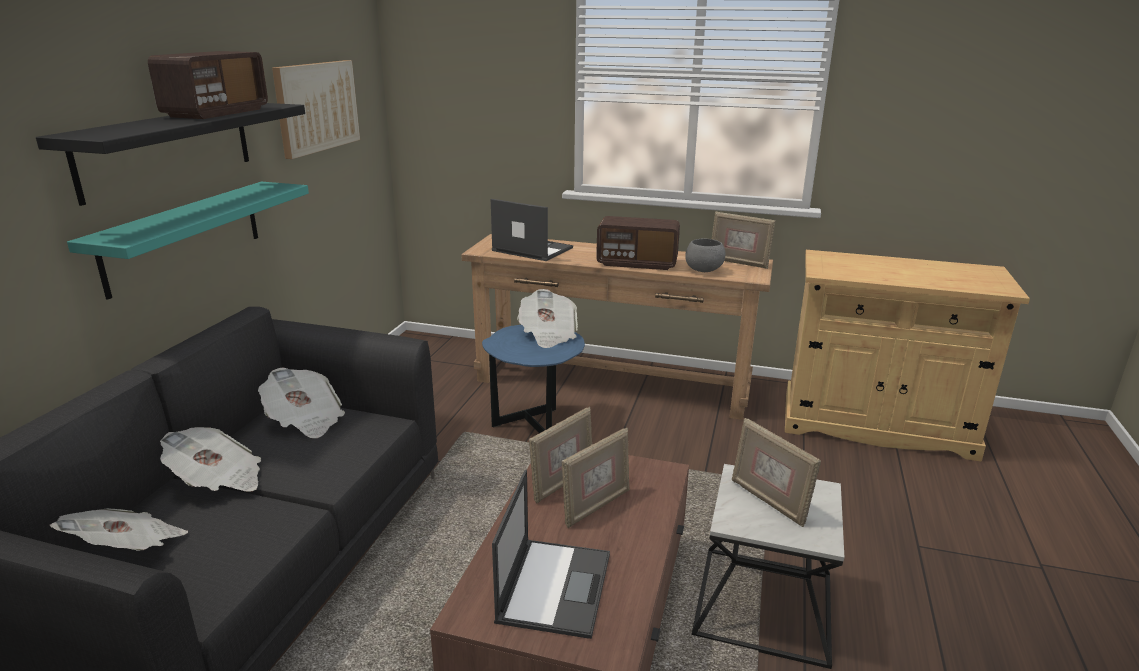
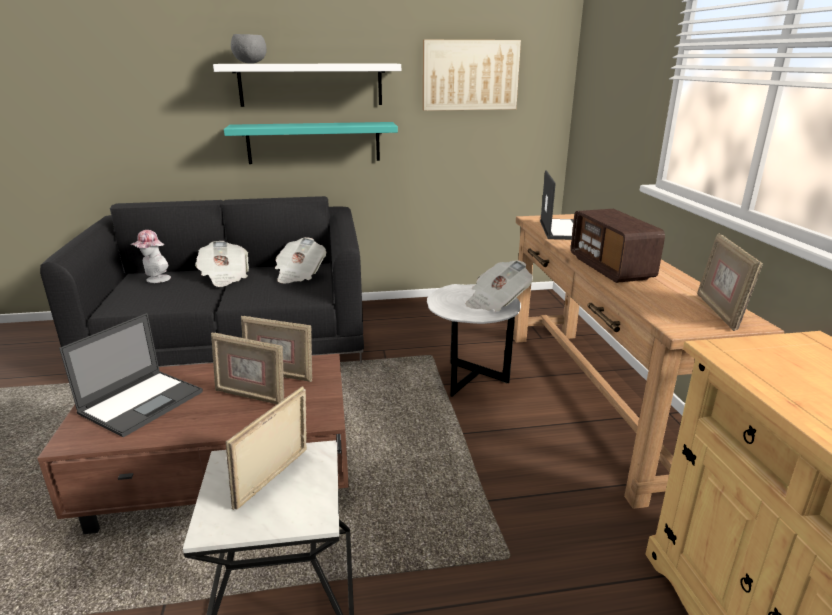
camera: 65 degrees right, 0 degrees up
(129, 549) = (155, 280): newspaper -> hat
(168, 149) = (311, 85): black shelf -> white shelf
(216, 113) = (334, 63): radio -> none
(535, 428) = (470, 382): blue side table -> white side table
(554, 586) = (143, 402): laptop -> laptop turned 45 degrees counterclockwise
(704, 271) = (648, 299): grey bowl -> grey bowl (250, 63)

